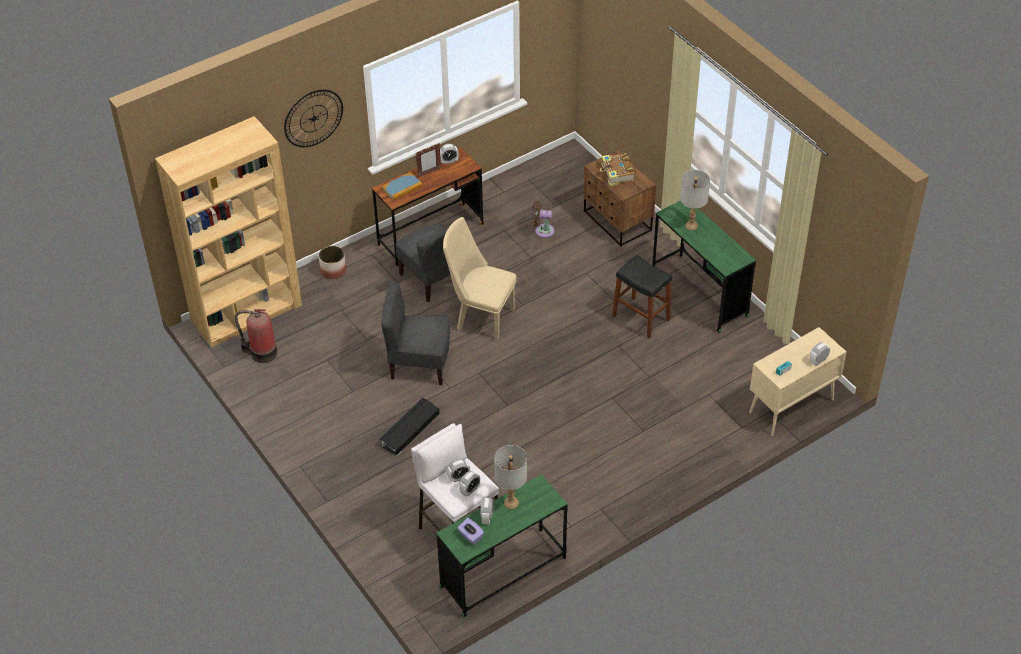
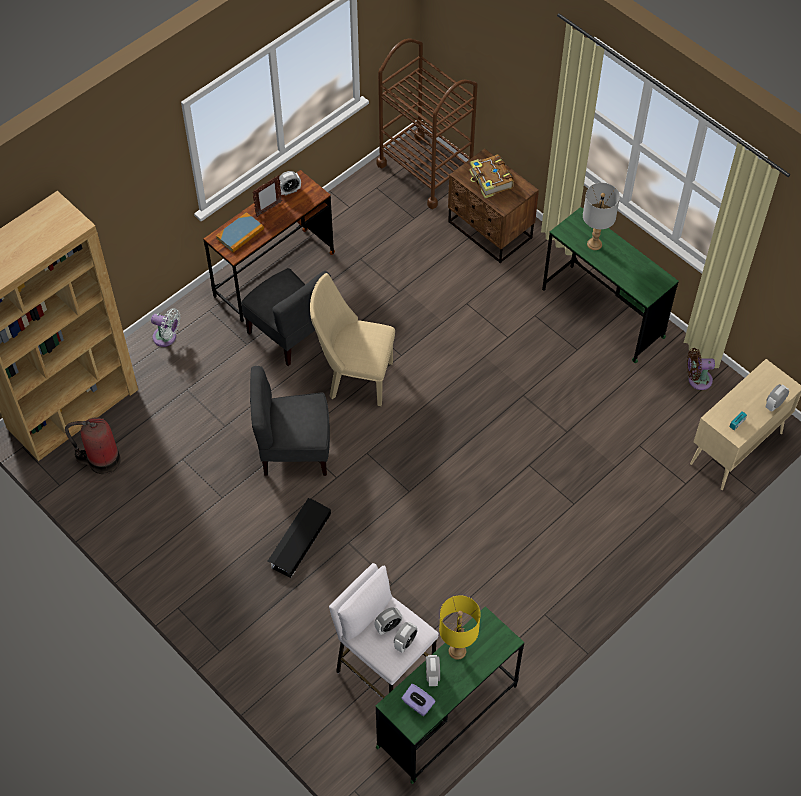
camera: 10 degrees left, 10 degrees up
(313, 118) = (127, 175): wall clock -> none
(333, 270) = (167, 338): planter -> white fan
(511, 502) = (457, 651): grey table lamp -> yellow table lamp
(542, 230) = (405, 253): brown fan -> brown fan (697, 380)
(573, 171) = (426, 170): none -> brown cart
(641, 318) = (542, 355): black stool -> none

